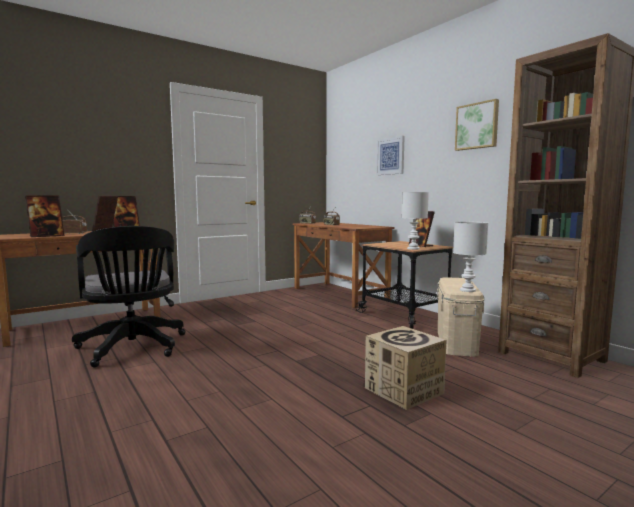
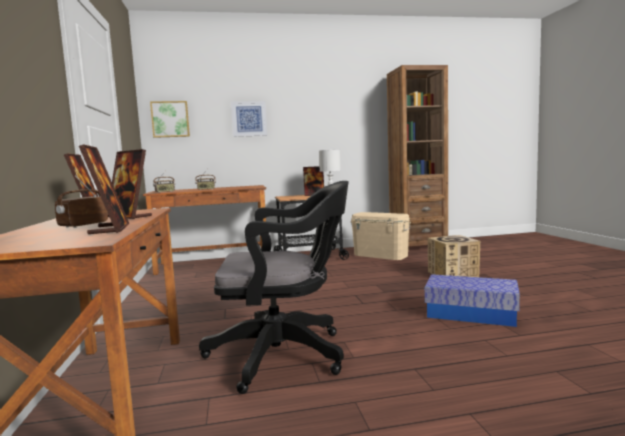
camera: 65 degrees left, 0 degrees up
(234, 409) = (471, 314): none -> storage box
(468, 290) = (399, 214): white table lamp -> none
(477, 126) = (337, 102): picture -> picture (170, 119)

